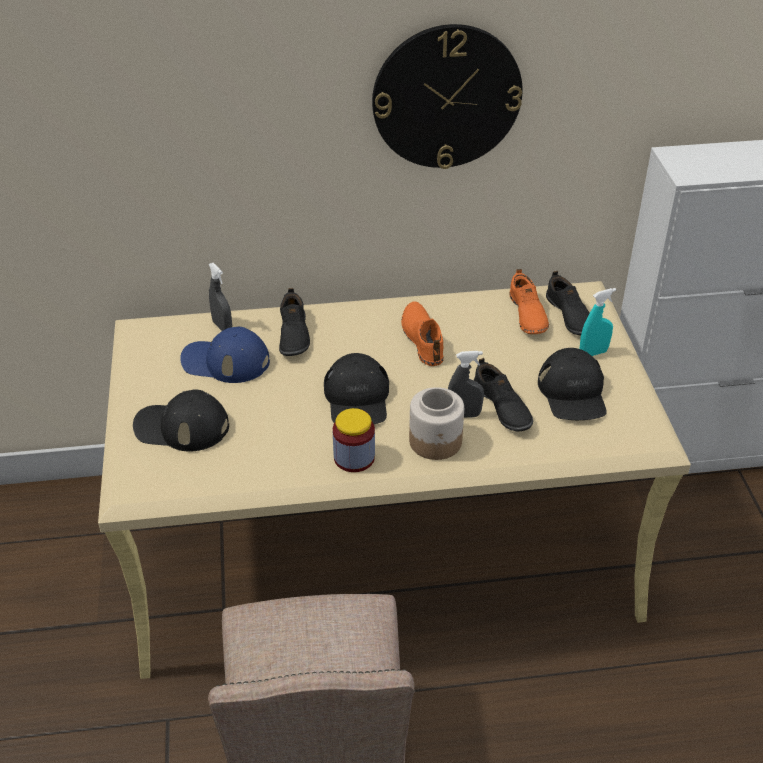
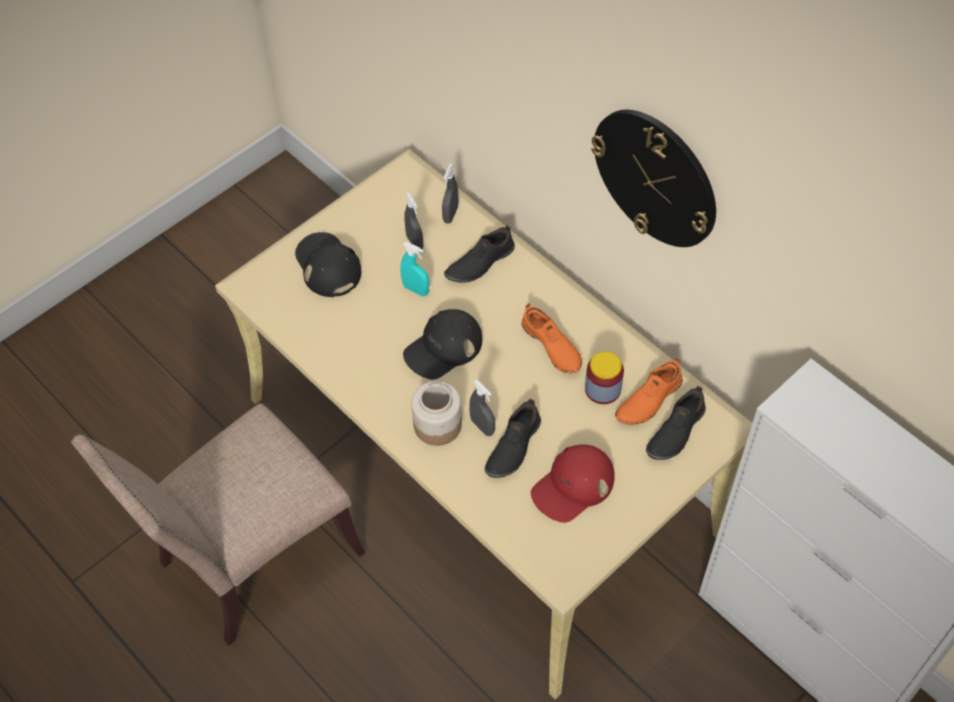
camera: 55 degrees right, 15 degrees up
(225, 361) = (414, 243): blue cap -> grey spray bottle
(354, 458) = (379, 385): jar -> jar (602, 389)
(423, 338) = (551, 346): orange shoe -> orange shoe turned 105 degrees clockwise
(573, 393) = (573, 486): black cap -> red cap
(593, 353) = (639, 474): turquoise spray bottle -> turquoise spray bottle (416, 289)

